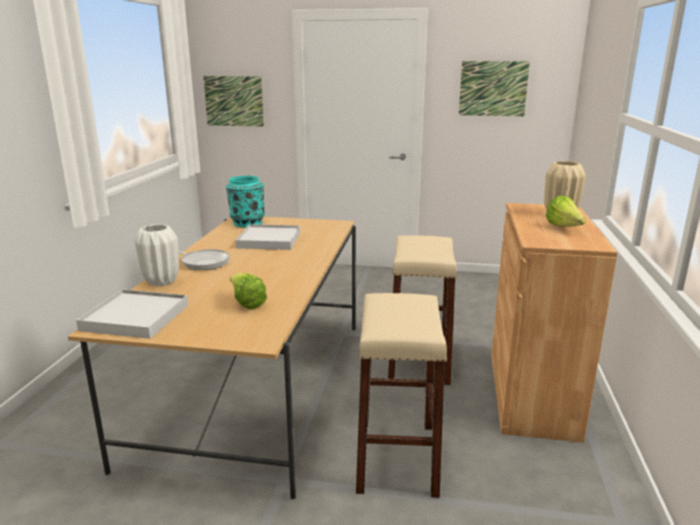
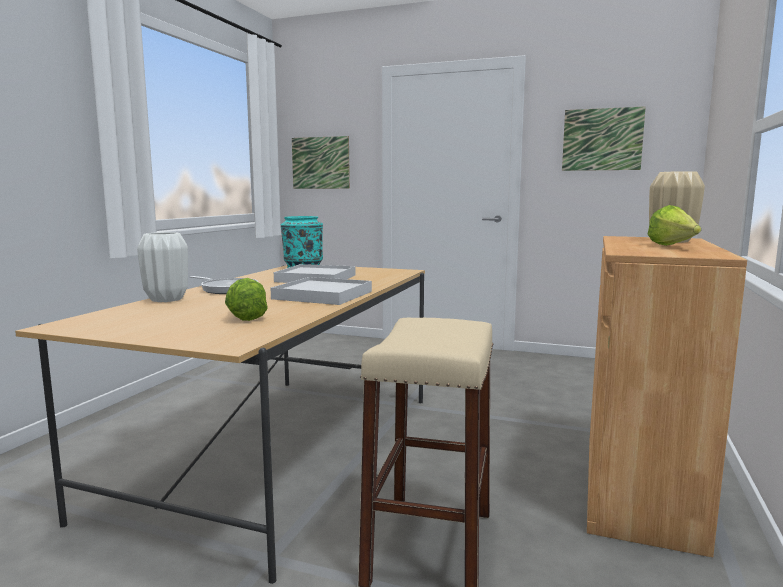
camera: 10 degrees right, 10 degrees down
(135, 317) = (106, 321): white tray -> white tray (323, 295)
(419, 361) = (492, 440): beige stool -> none

